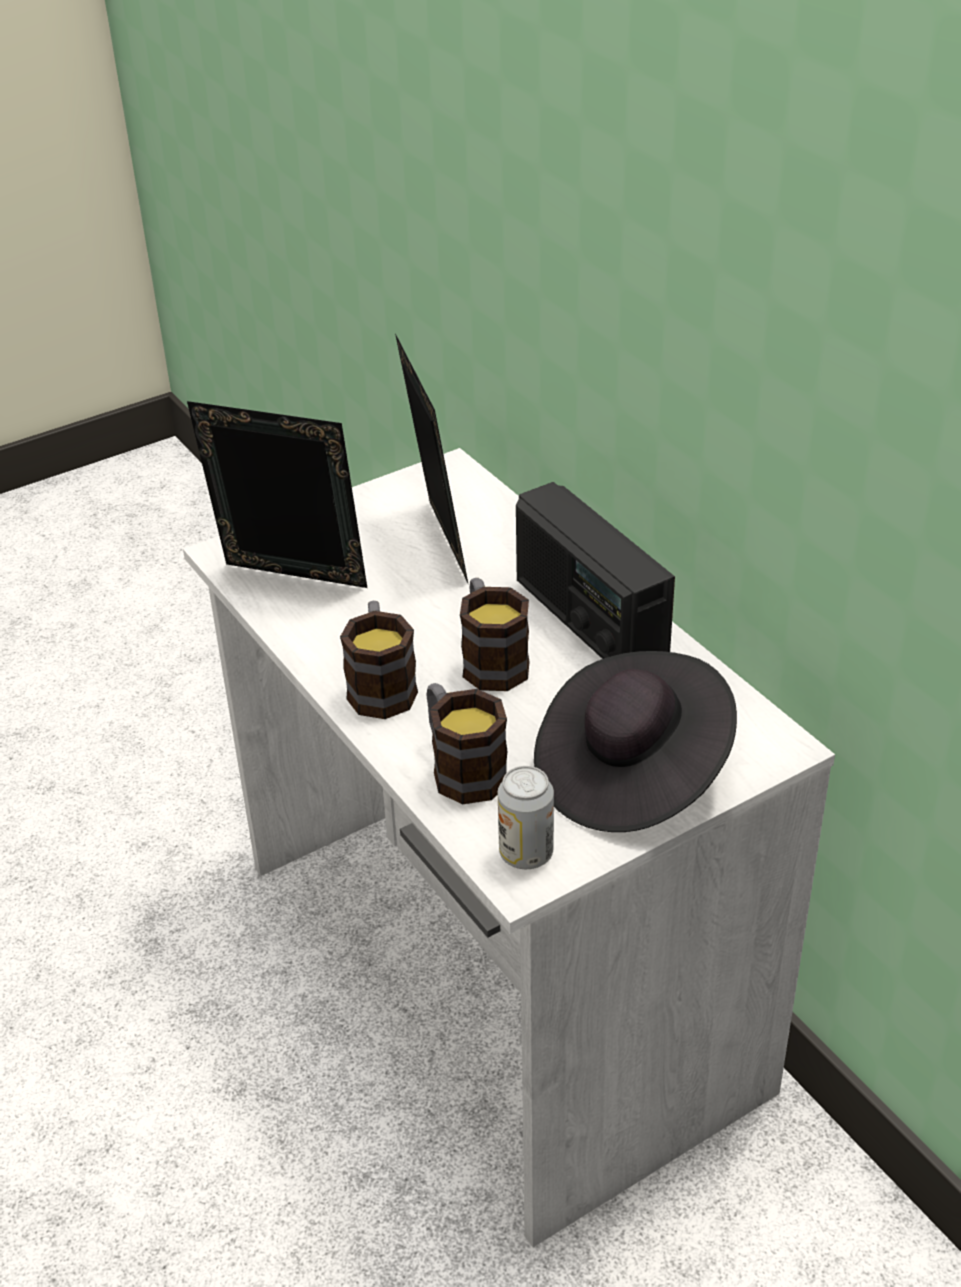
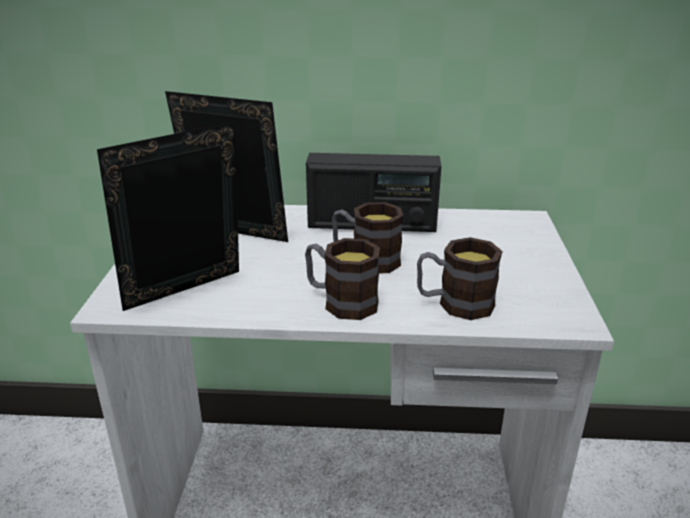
camera: 55 degrees left, 10 degrees down
(526, 853) = (555, 312): can -> none
(631, 774) = (513, 259): black hat -> none

